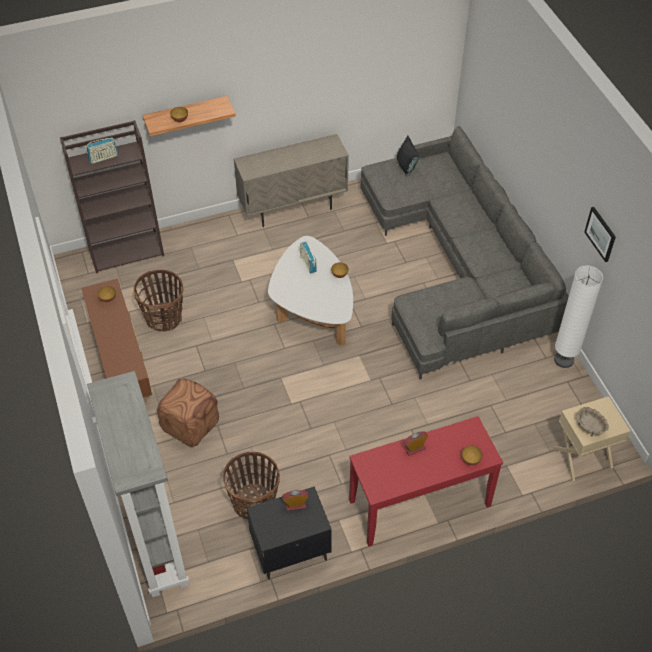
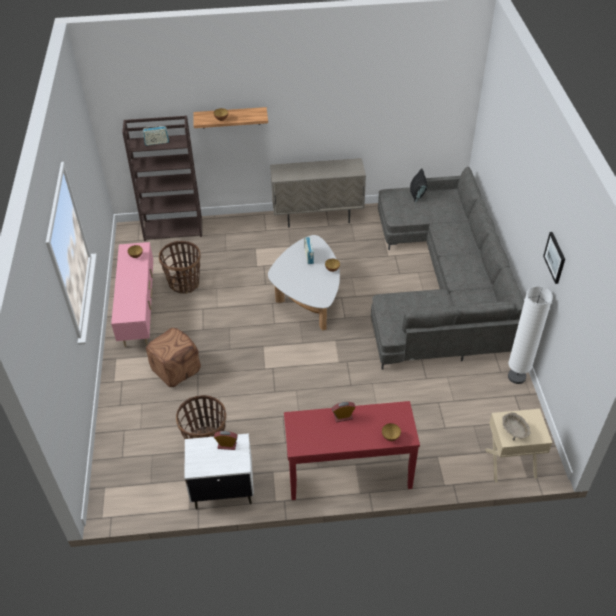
camera: 15 degrees right, 5 degrees down
(121, 362) = (139, 311): brown tv stand -> pink tv stand
(155, 543) = (113, 458): grey bookcase -> none
(290, 550) = (222, 489): black nightstand -> white nightstand

